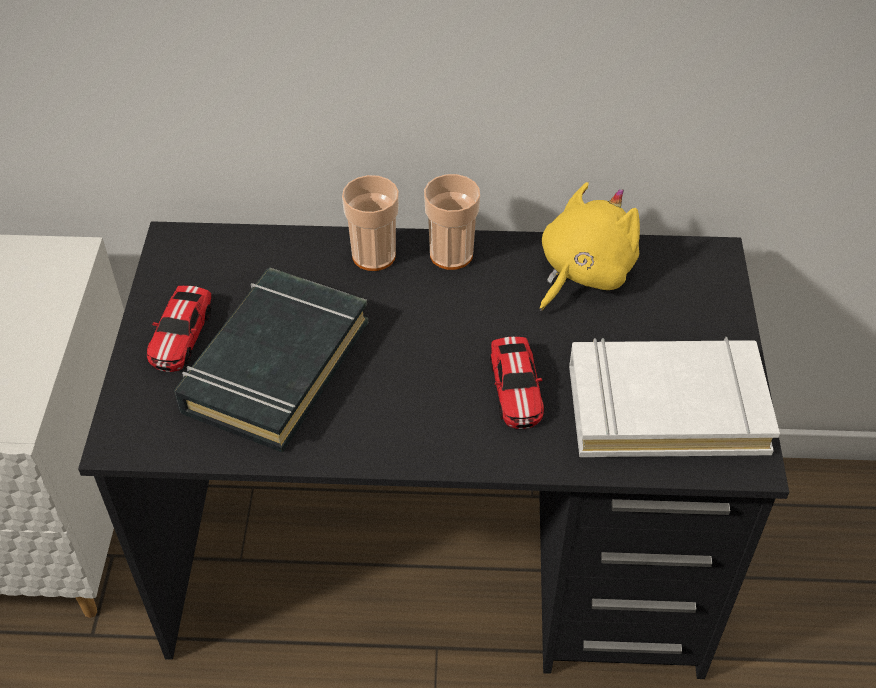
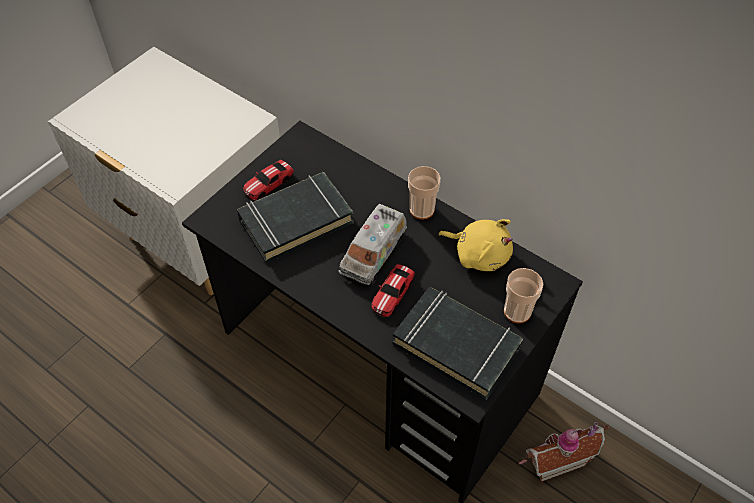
camera: 35 degrees right, 5 degrees up
(374, 256) = (384, 190): cup -> cup (517, 311)
(436, 349) = (373, 253): none -> toy truck
(583, 272) = (479, 254): yellow plush toy -> yellow plush toy turned 45 degrees clockwise
(666, 407) = (457, 345): white book -> black book
(765, 543) = (554, 460): none -> toy house

